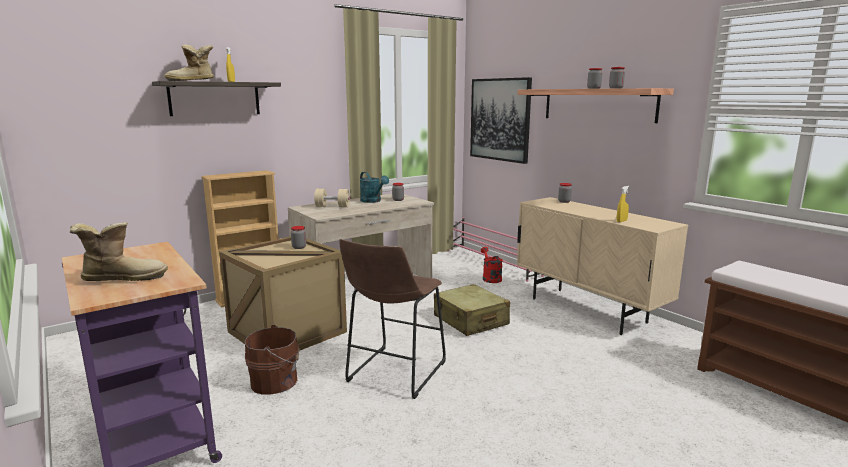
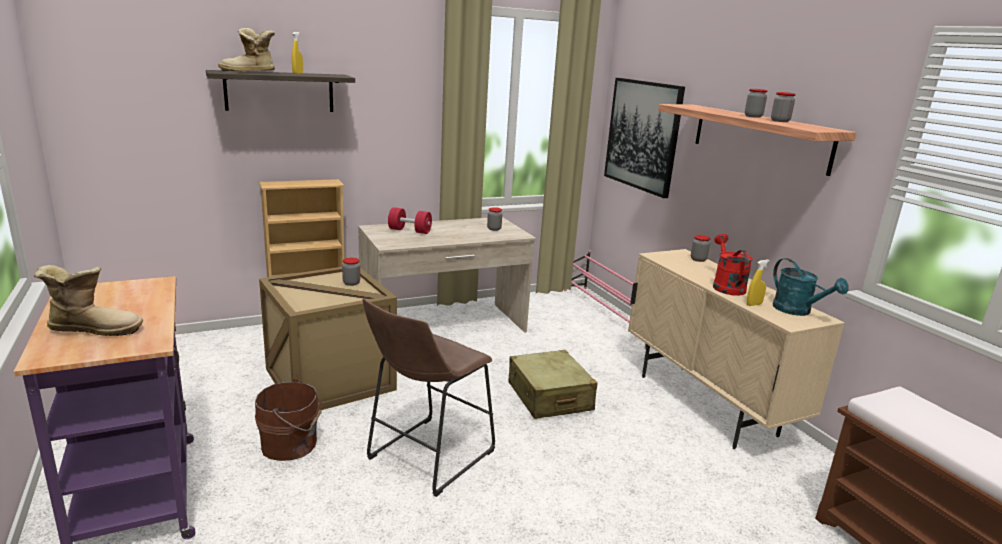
camera: 10 degrees right, 5 degrees up
(332, 206) = (410, 231): beige dumbbell -> red dumbbell
(373, 201) = (462, 227): turquoise watering can -> turquoise watering can (797, 311)
(490, 278) = (601, 338): red watering can -> red watering can (726, 286)

